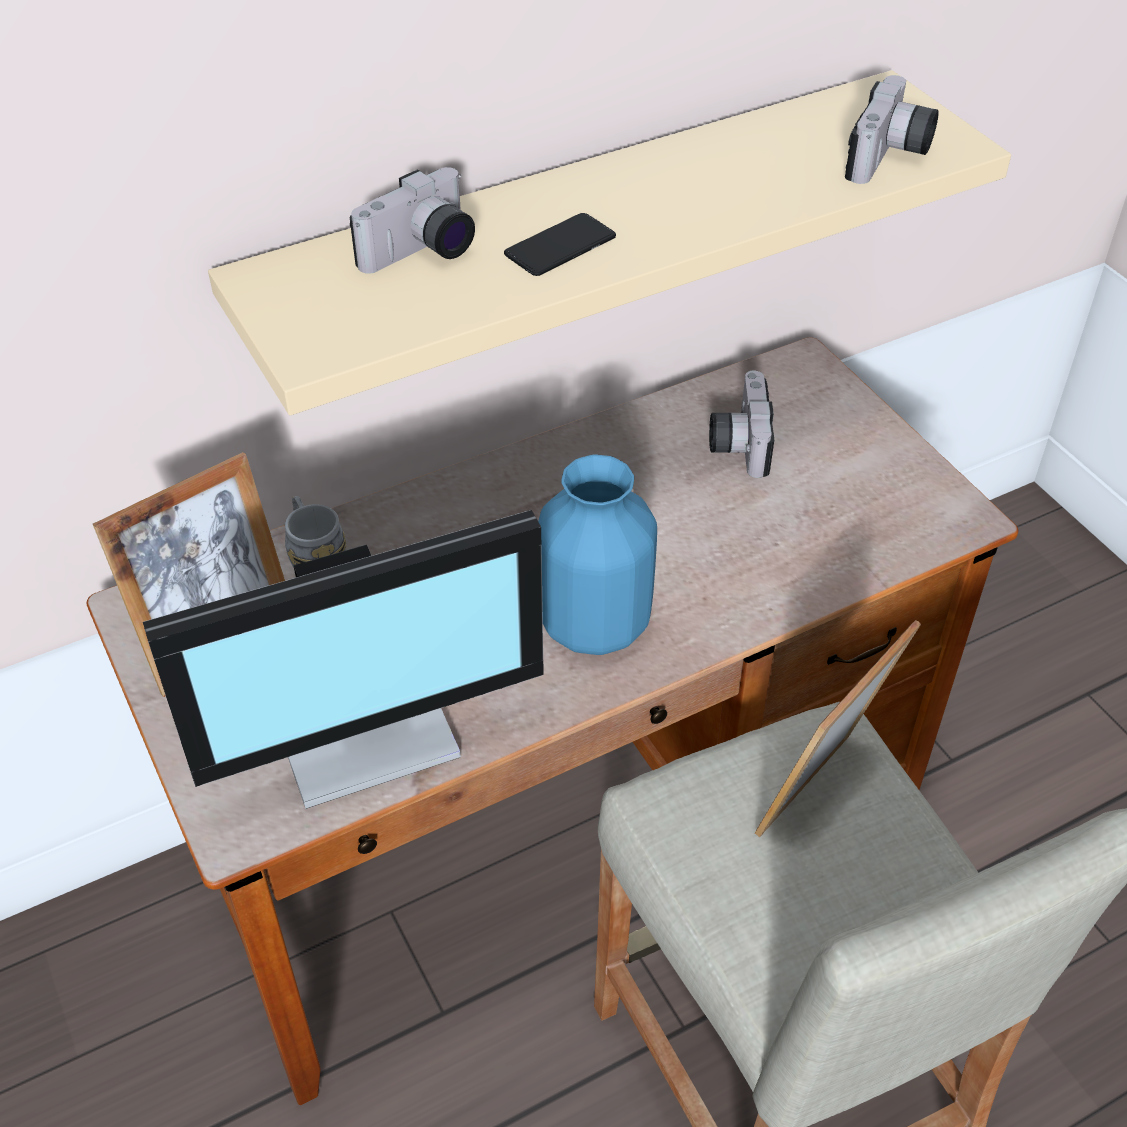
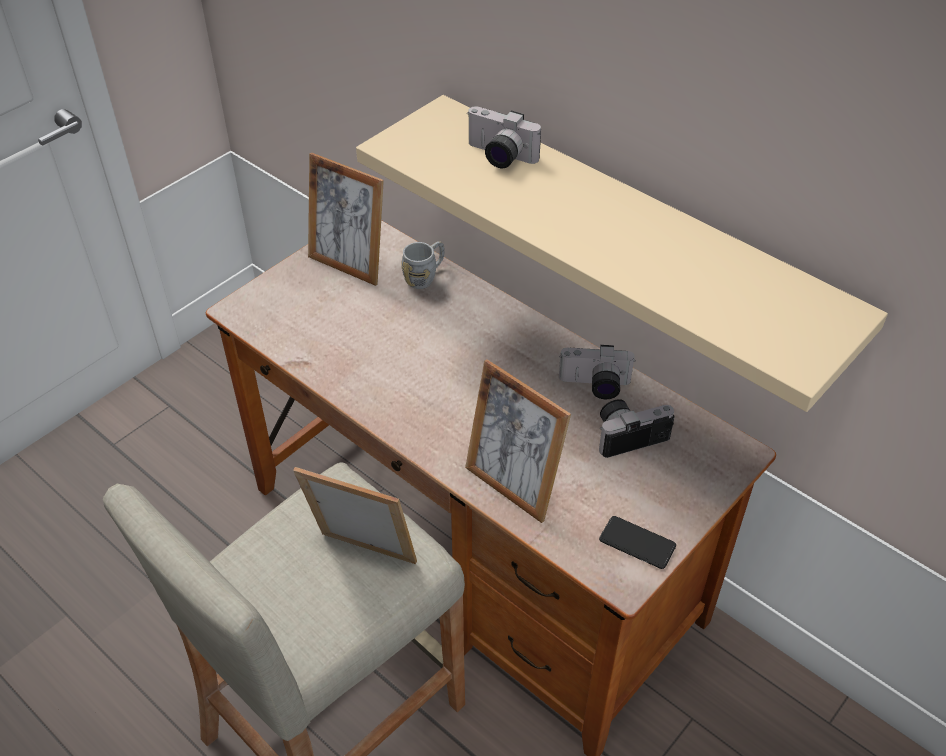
camera: 70 degrees right, 0 degrees up
(366, 728) = (315, 333): monitor -> none
(560, 246) = (538, 204): phone -> phone (637, 543)
(595, 623) = (429, 404): blue vase -> none
(785, 576) = (512, 486): none -> picture frame
(890, 158) = (750, 330): camera -> camera (594, 386)

